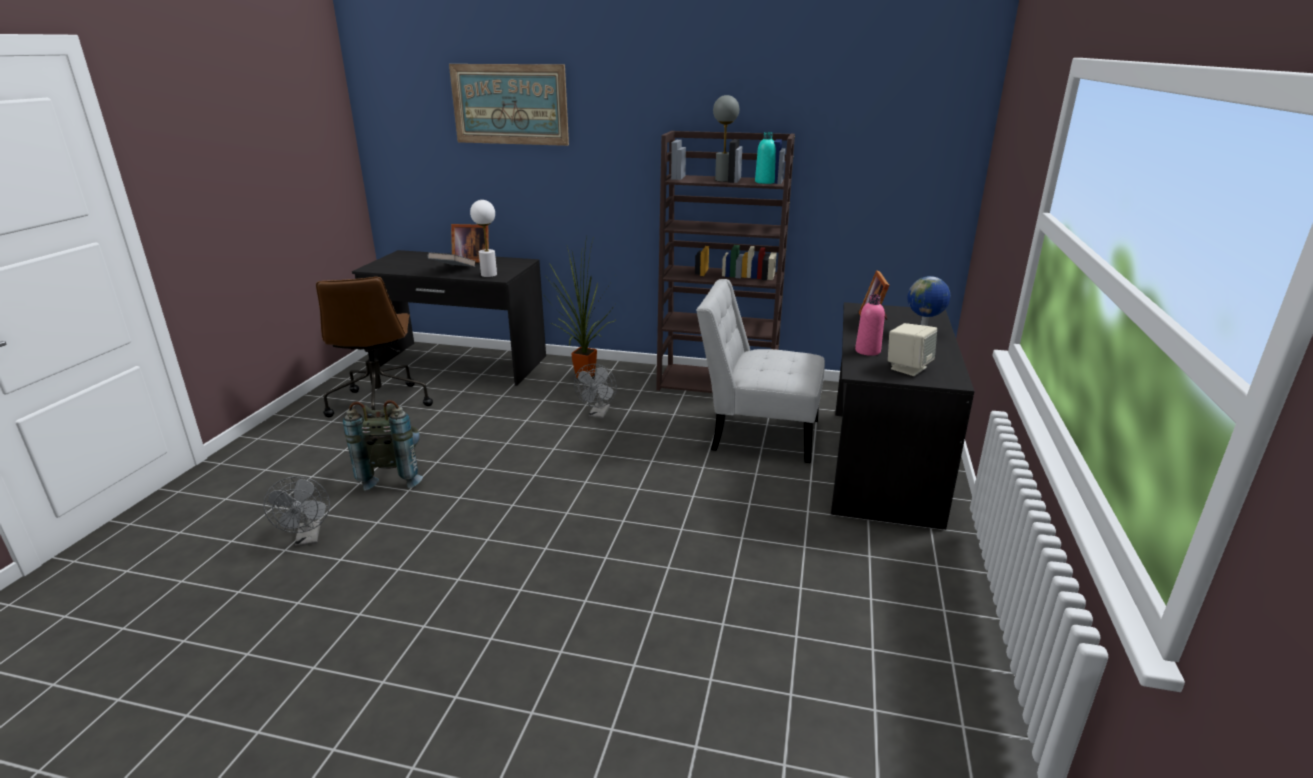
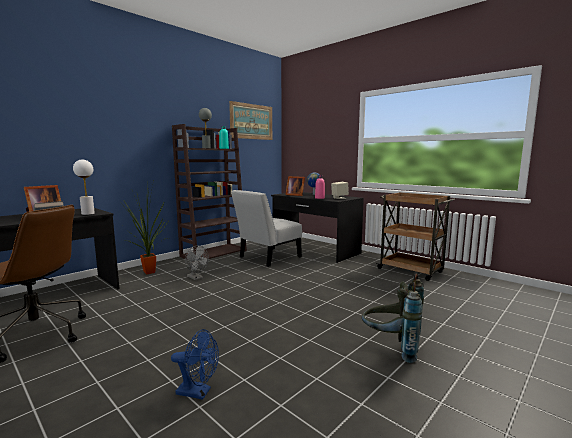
camera: 60 degrees left, 15 degrees down
(308, 539) = (198, 392): grey fan -> blue fan
(393, 475) = (160, 344): grey backpack -> grey backpack (391, 347)
(509, 104) = (64, 103): picture -> picture (251, 121)
(910, 636) = (411, 270): none -> brown cart

